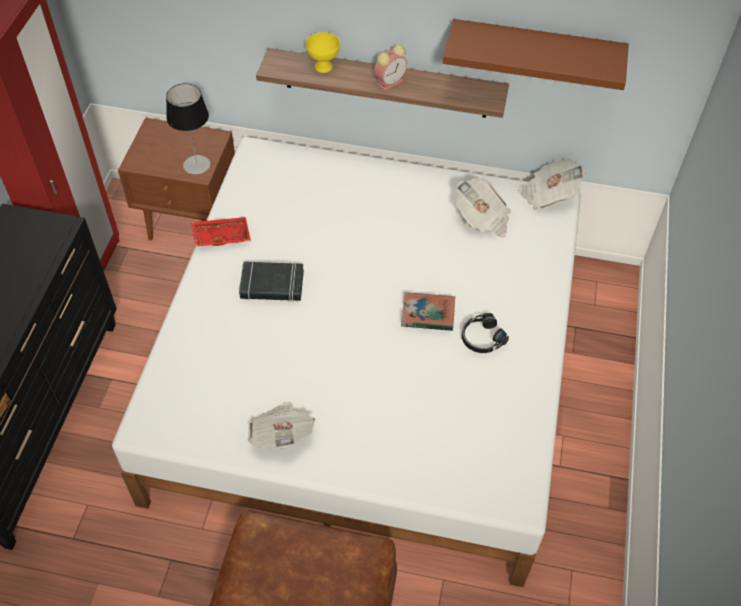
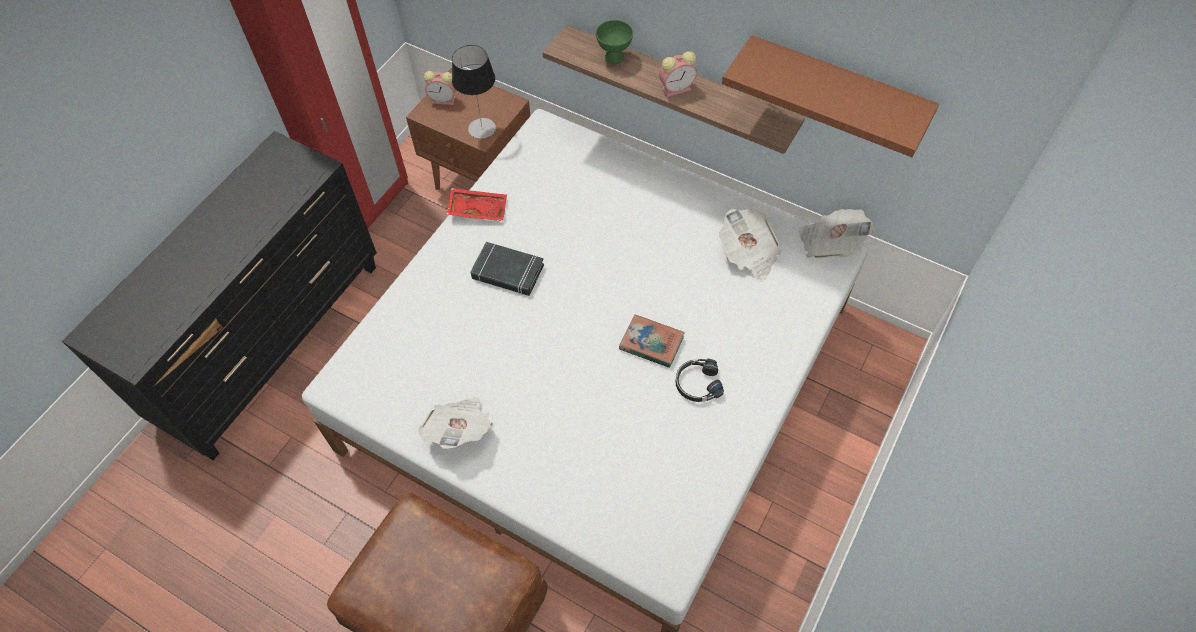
camera: 20 degrees right, 5 degrees up
(150, 147) = (444, 99): none -> alarm clock
(322, 67) = (613, 57): yellow bowl -> green bowl

